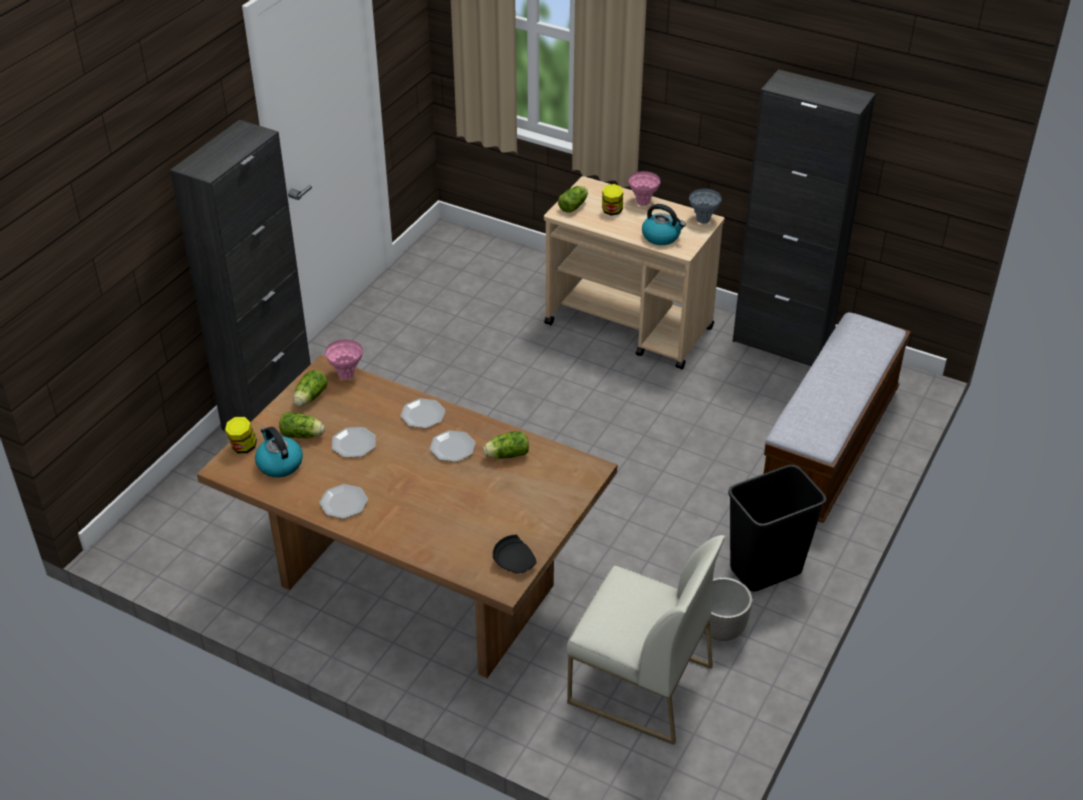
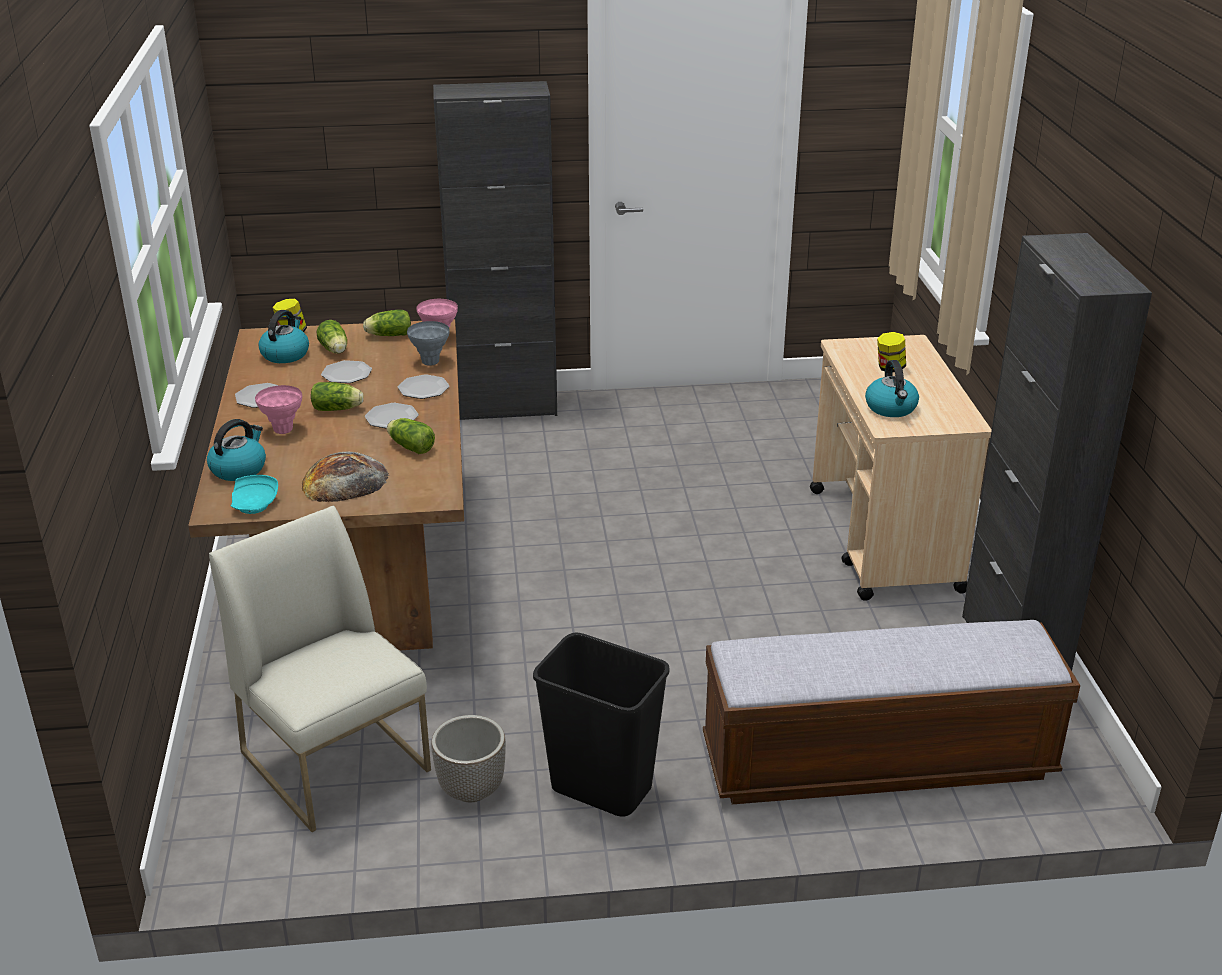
camera: 55 degrees right, 10 degrees down
(452, 553) = (239, 469): none -> kettle
(515, 562) = (255, 504): black plate -> turquoise plate
(525, 505) = (345, 481): none -> bread
(574, 205) = (865, 347): lettuce -> lettuce (338, 409)
(639, 685) = (337, 761): white chair -> white chair turned 150 degrees clockwise
(643, 202) = (935, 379): pink vase -> pink vase (283, 430)
(703, 220) = (963, 421): grey vase -> grey vase (430, 362)

